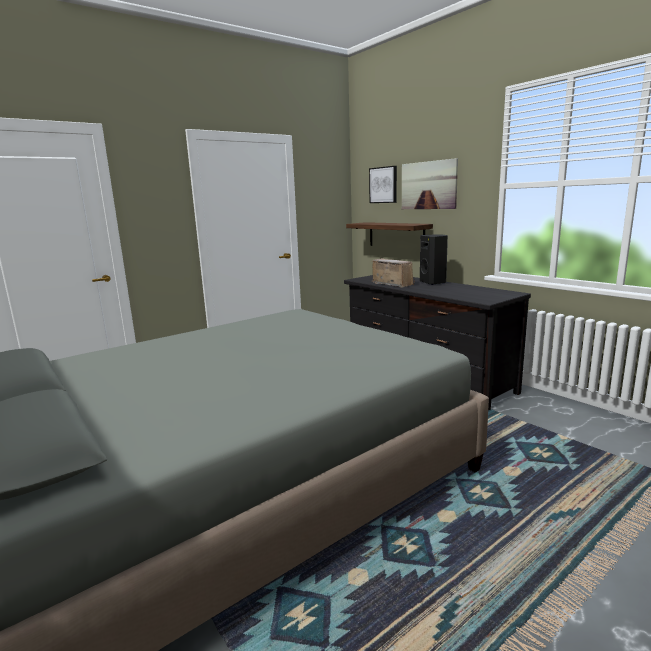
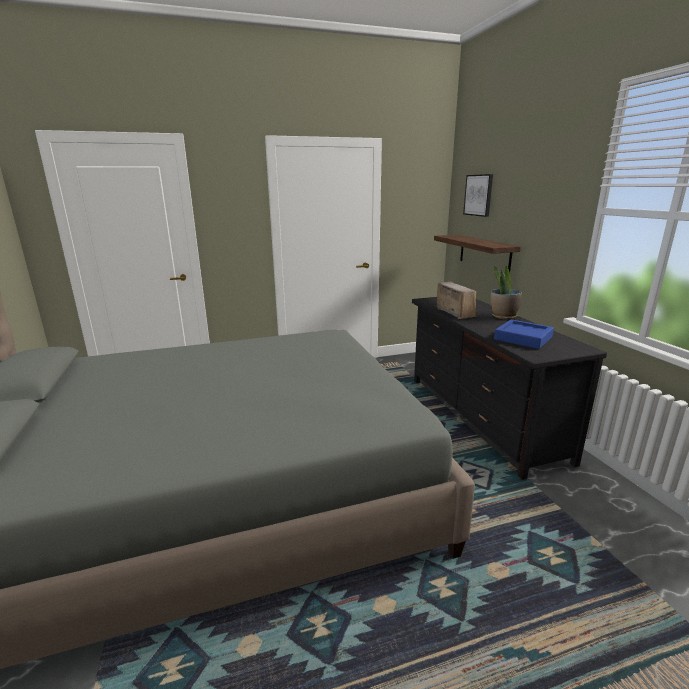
camera: 20 degrees right, 5 degrees up
(428, 185) = (521, 200): picture -> none
(433, 282) = (503, 316): black speaker -> potted plant
(464, 293) = (523, 338): none -> blue tray

